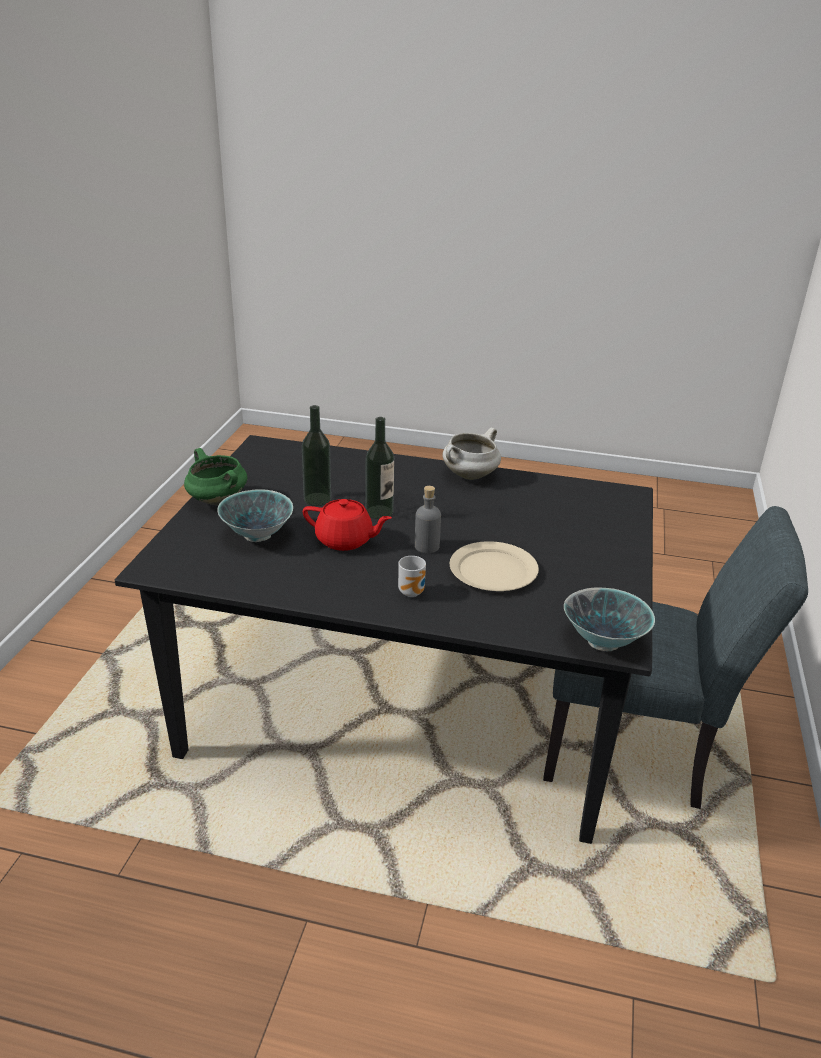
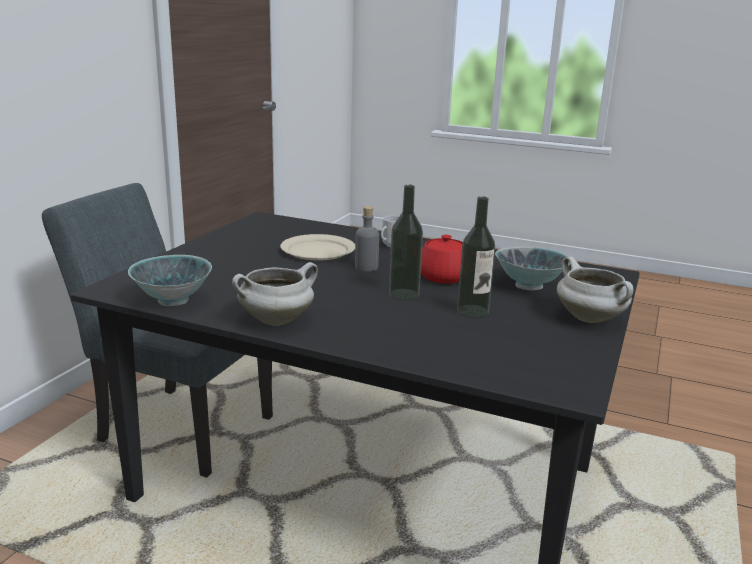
camera: 170 degrees left, 10 degrees down
(216, 500) = (591, 319): green cooking pot -> white cooking pot
(604, 642) = (273, 219): bowl -> bowl (172, 301)

